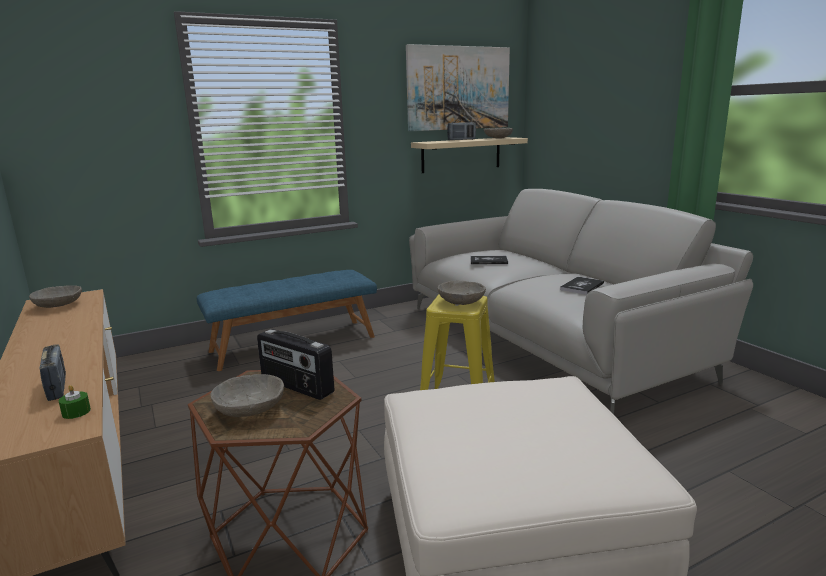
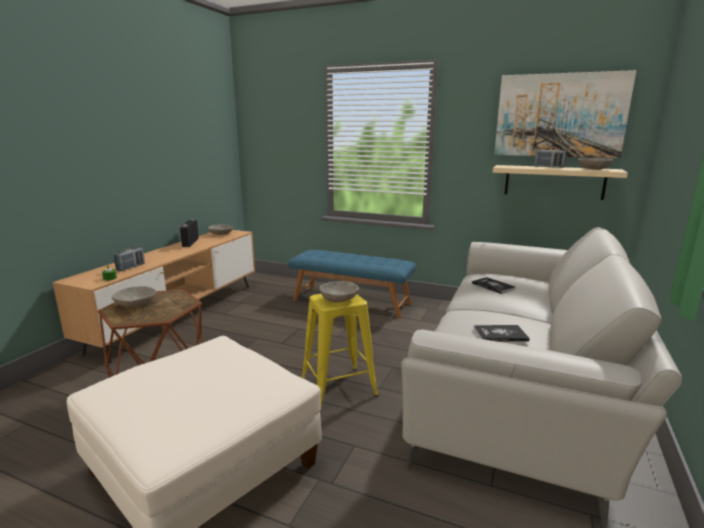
camera: 50 degrees right, 0 degrees up
(296, 386) = (170, 304): radio -> radio (190, 243)

